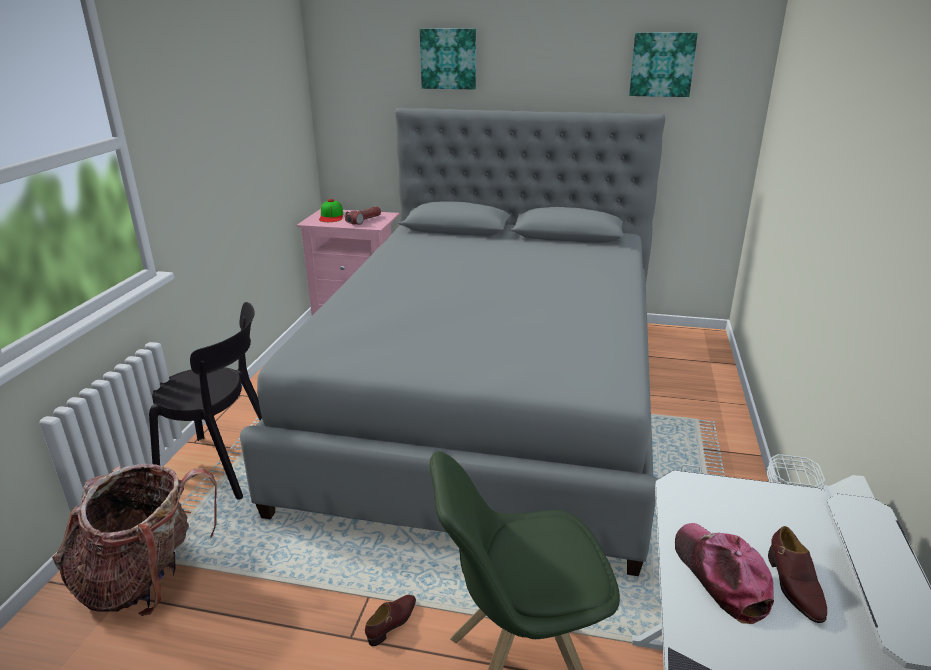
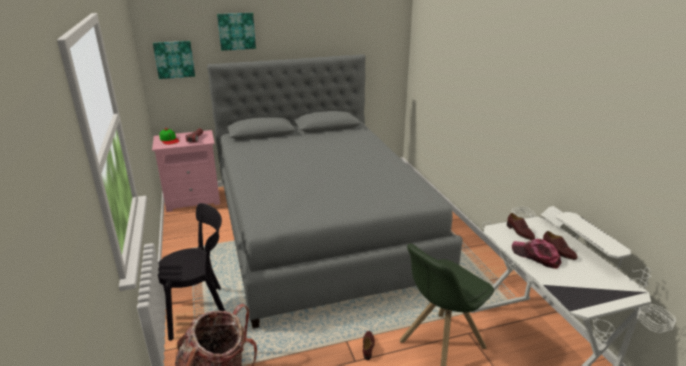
camera: 30 degrees left, 0 degrees up
(662, 64) = (358, 27): picture -> picture (174, 59)
(738, 509) = (519, 232): none -> brown shoe

